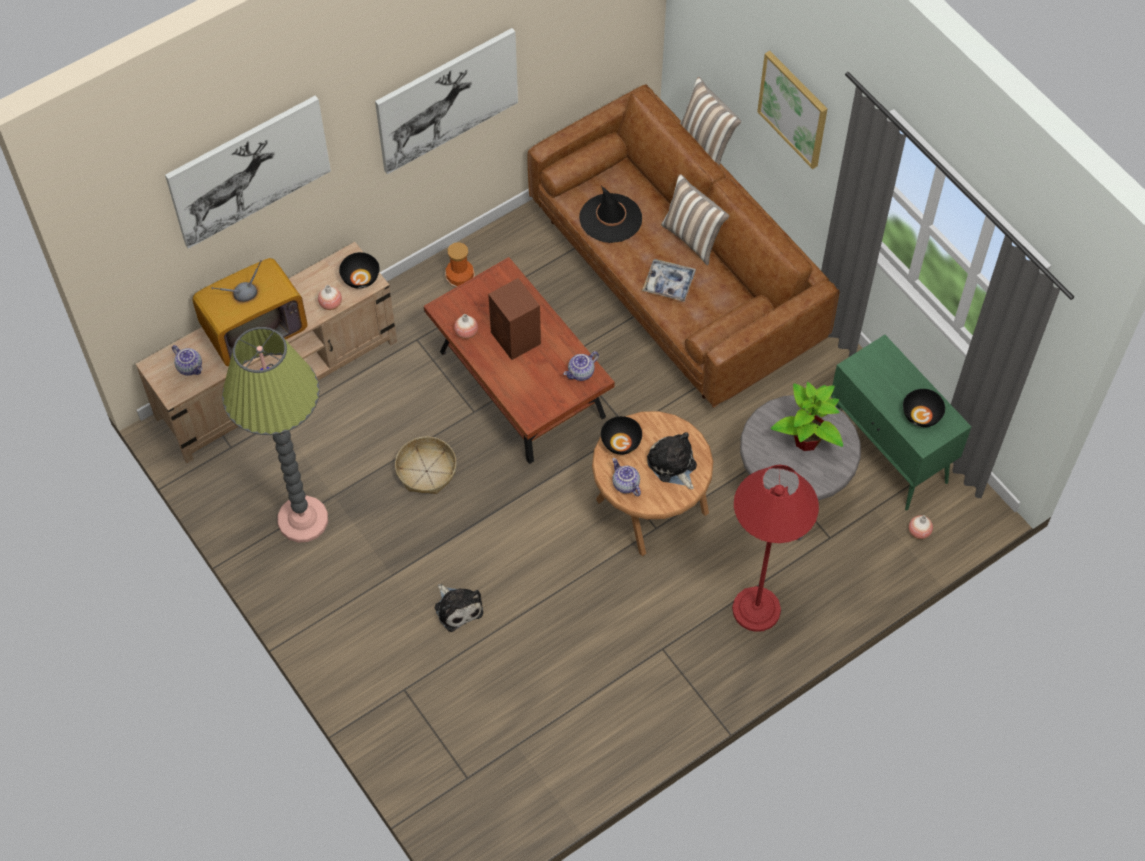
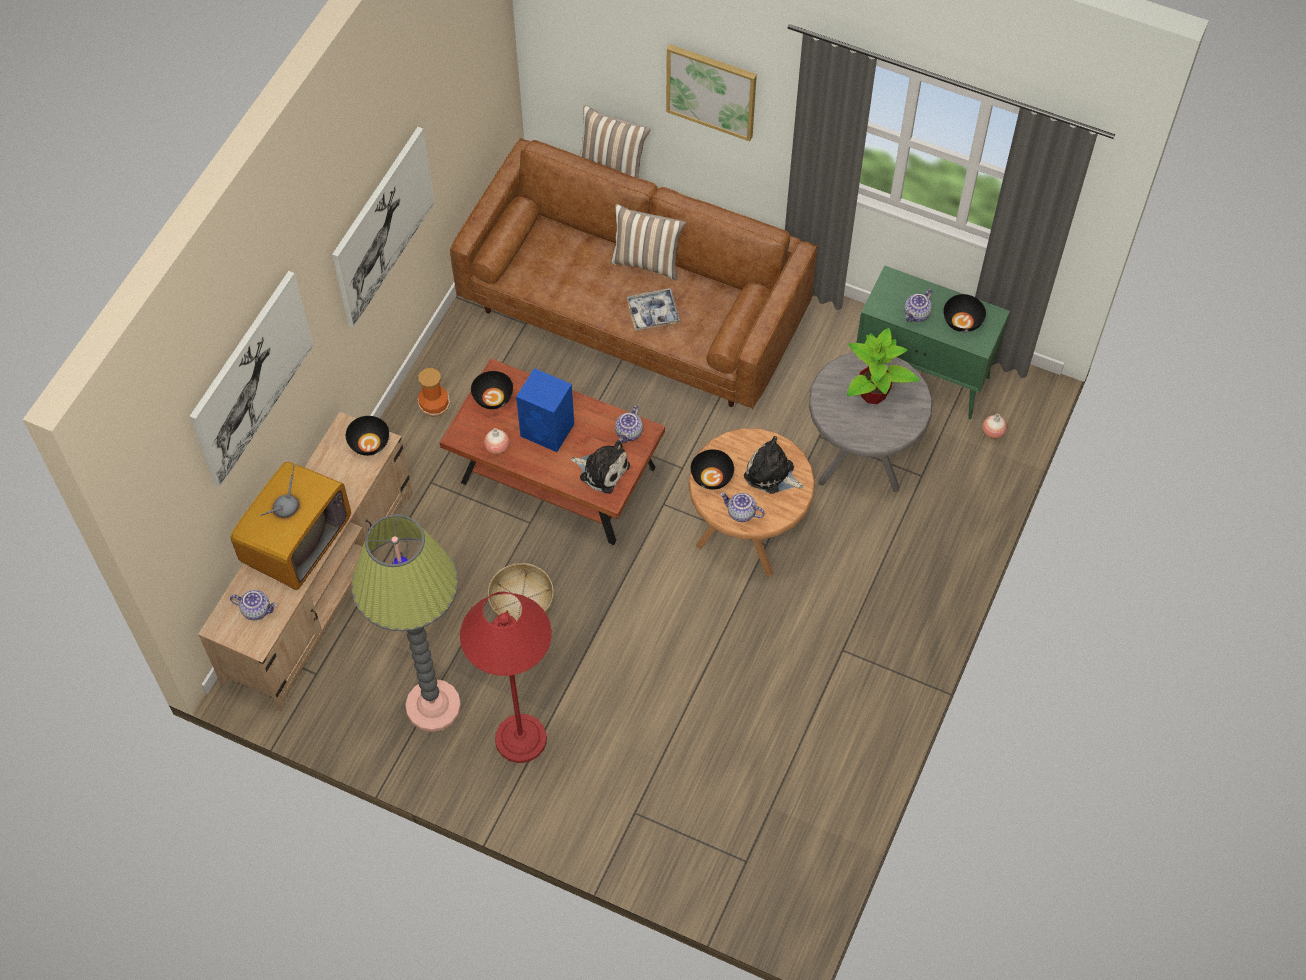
camera: 30 degrees left, 0 degrees up
(330, 304) = (356, 481): vase -> none
(457, 608) = (634, 711): plush toy -> plush toy (602, 470)
(489, 291) = (493, 398): none -> black bowl
(516, 339) = (548, 430): brown speaker -> blue speaker
(610, 218) = (560, 278): black hat -> none
(756, 609) = (900, 571): red floor lamp -> red floor lamp (520, 738)
(885, 390) = (917, 314): none -> teapot

